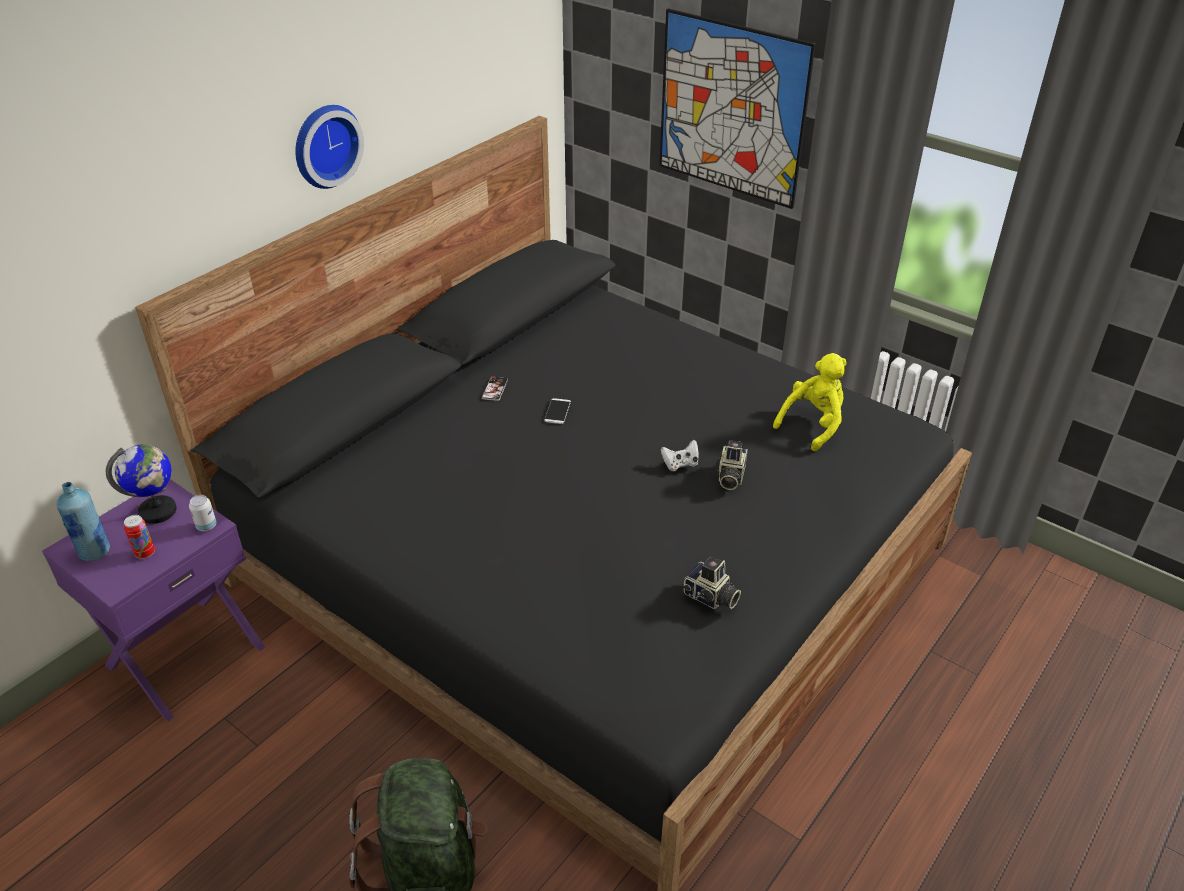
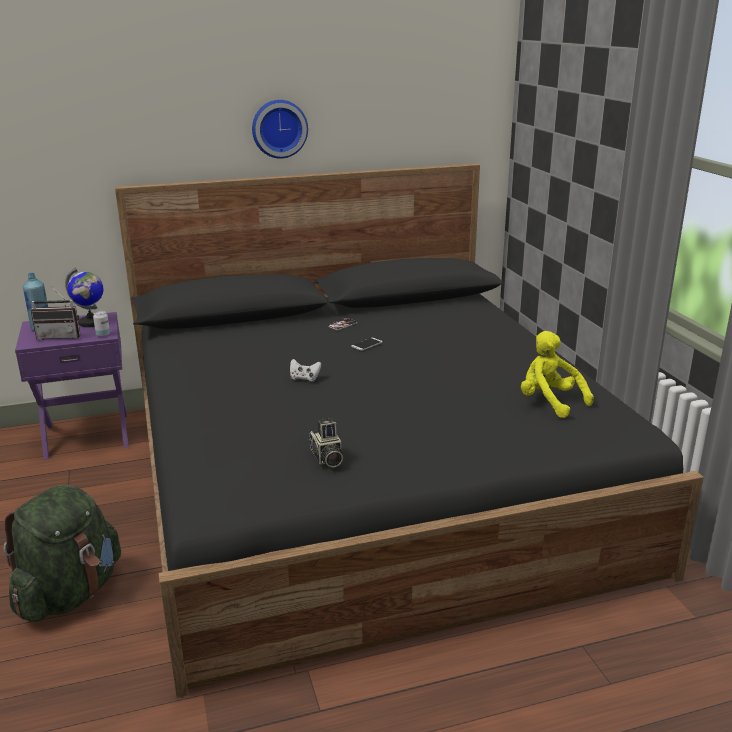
camera: 35 degrees right, 15 degrees down
(145, 553) = (60, 336): can -> radio
(680, 464) = (412, 391): white game controller -> white game controller (304, 378)
(729, 476) = (439, 408): camera -> none
(731, 109) = (591, 155): picture -> none
(813, 424) = (549, 402): yellow plush toy -> yellow plush toy turned 120 degrees counterclockwise

